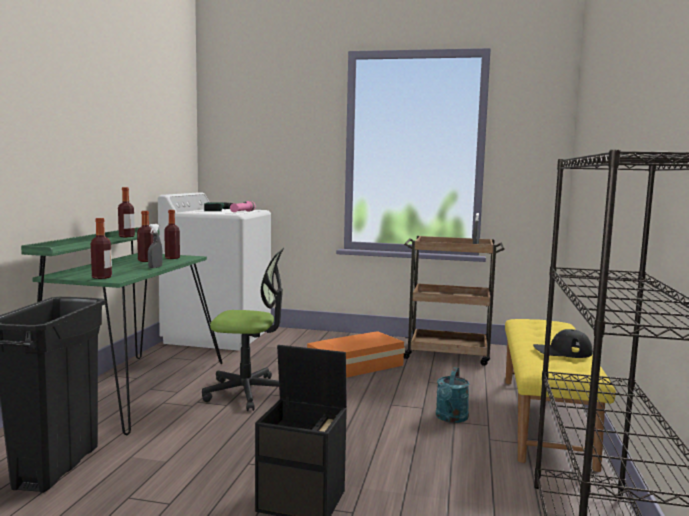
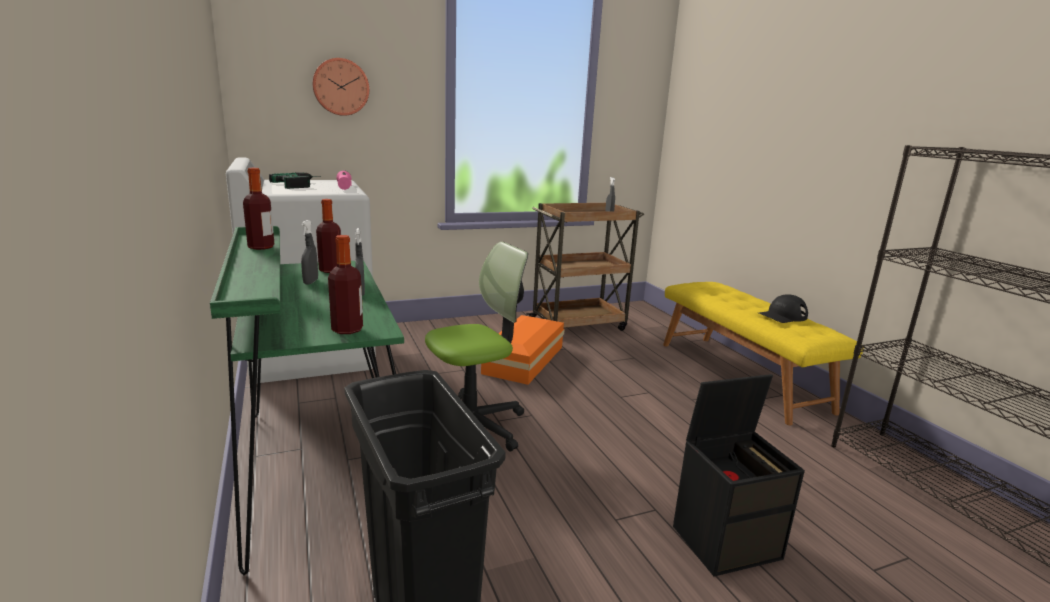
camera: 35 degrees left, 10 degrees up
(146, 261) = (311, 282): bottle -> grey spray bottle
(269, 144) = (340, 87): none -> wall clock
(450, 418) = (684, 397): turquoise watering can -> none

